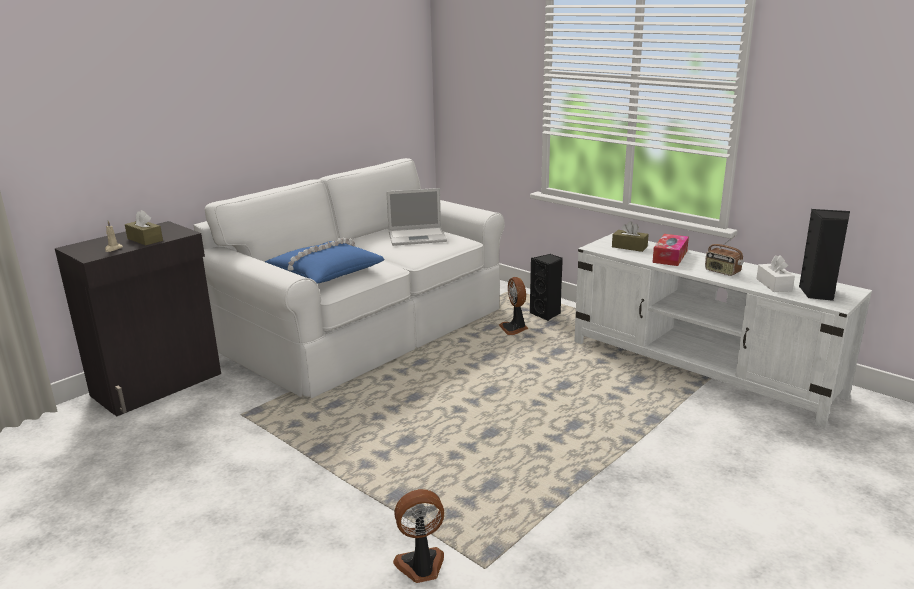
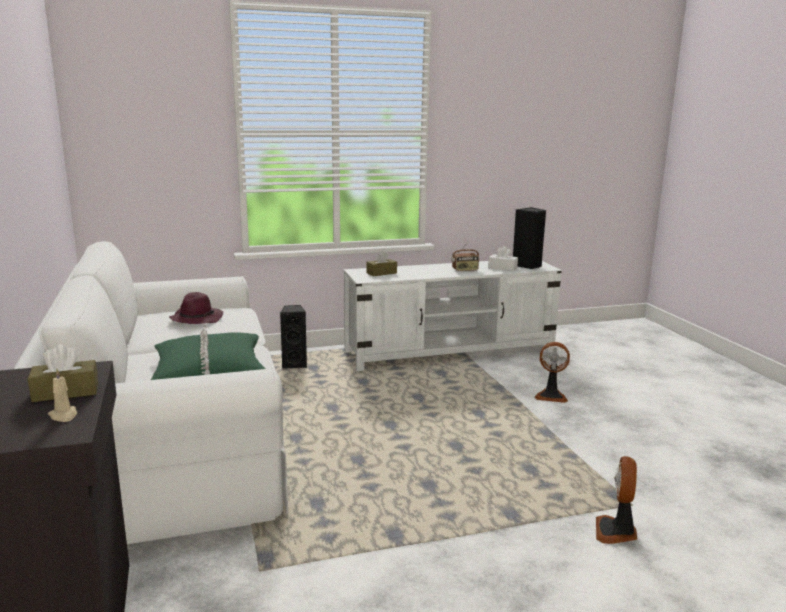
camera: 60 degrees left, 5 degrees down
(325, 271) = (209, 371): blue pillow -> green pillow
(418, 237) = (196, 318): laptop -> purple hat
(514, 329) = (297, 383): fan -> fan (551, 396)
(670, 257) = (419, 271): tissue box -> none

